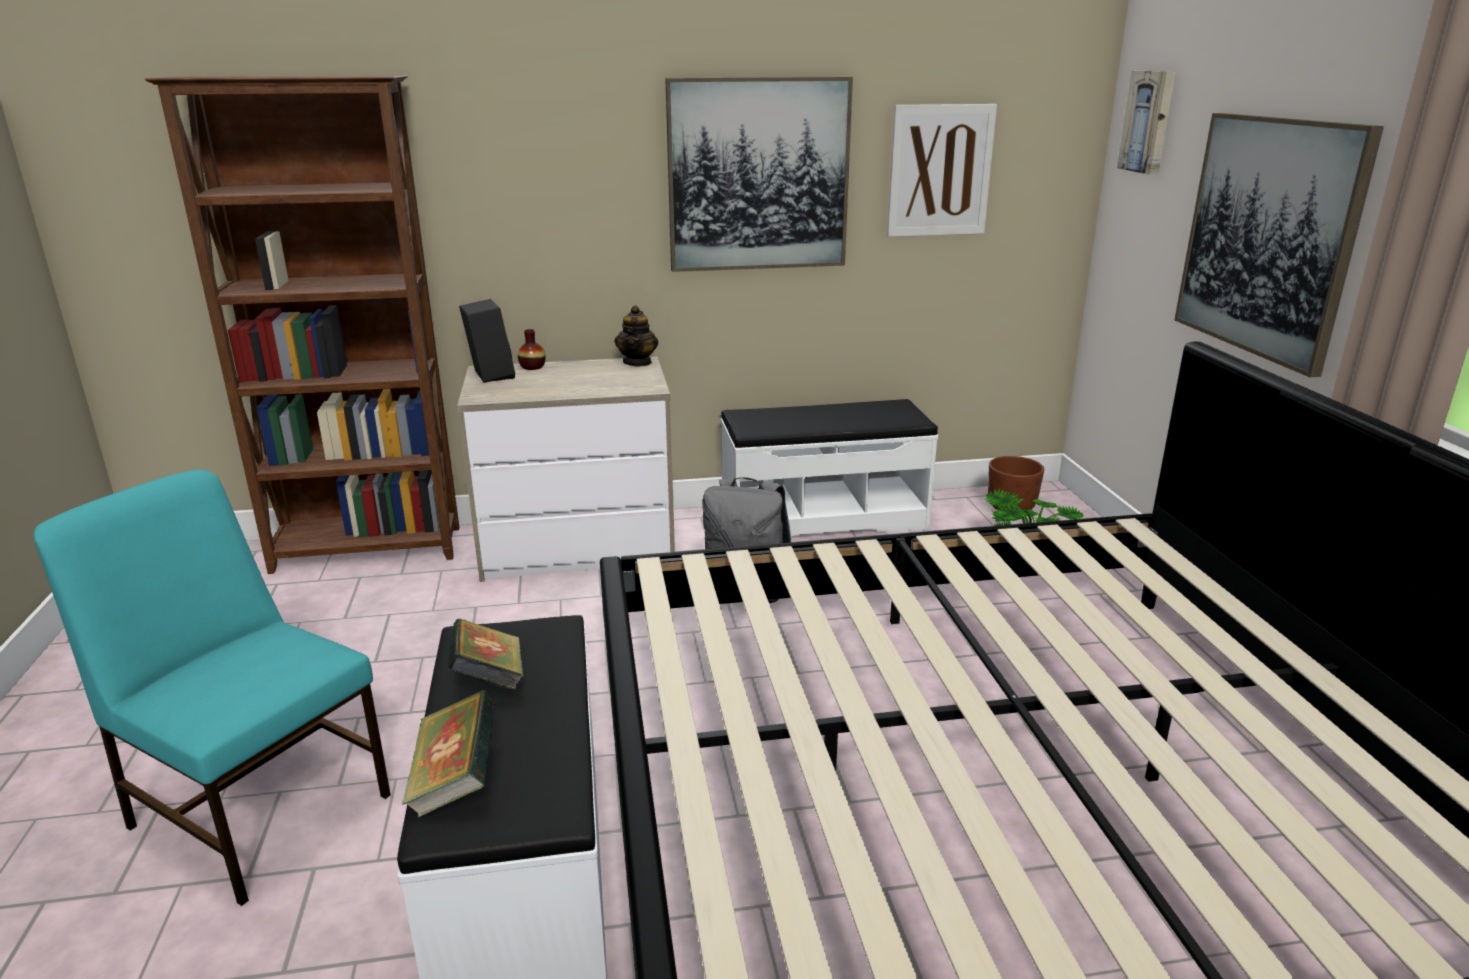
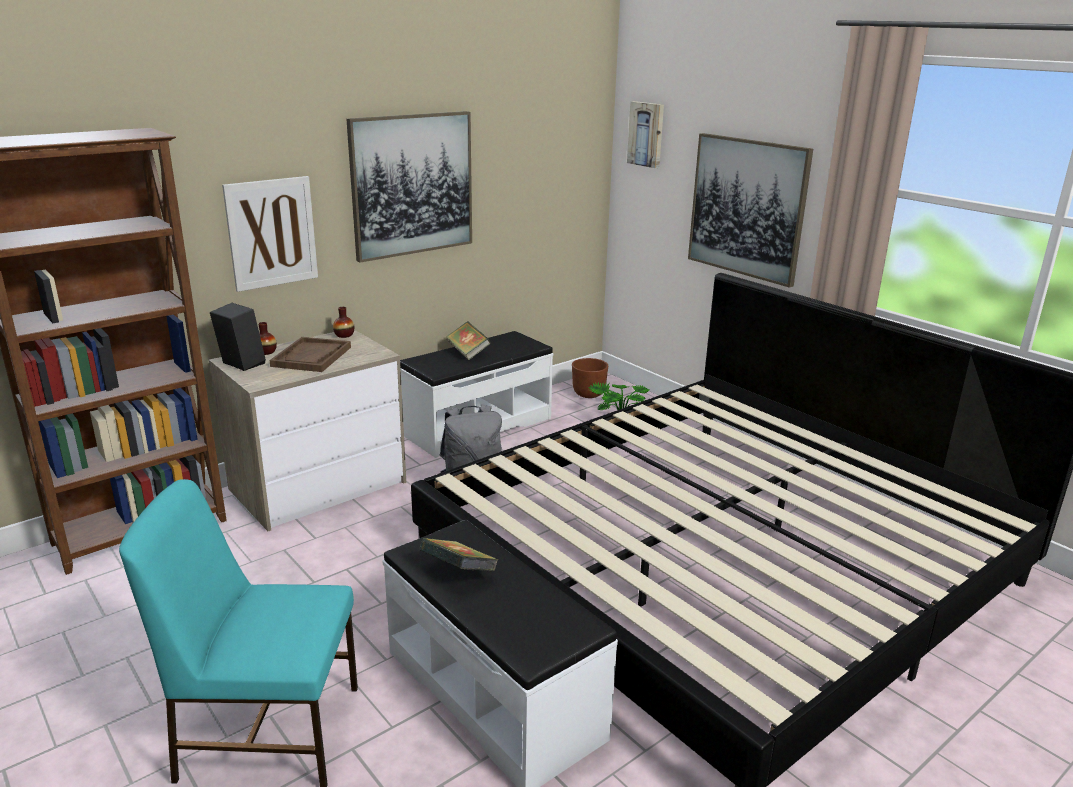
camera: 30 degrees left, 0 degrees up
(455, 781) = (510, 632): book -> book (468, 353)
(571, 379) = (311, 357): none -> brown tray
(637, 362) = (344, 335): teapot -> vase
(940, 171) = (523, 171): picture -> picture (271, 233)

